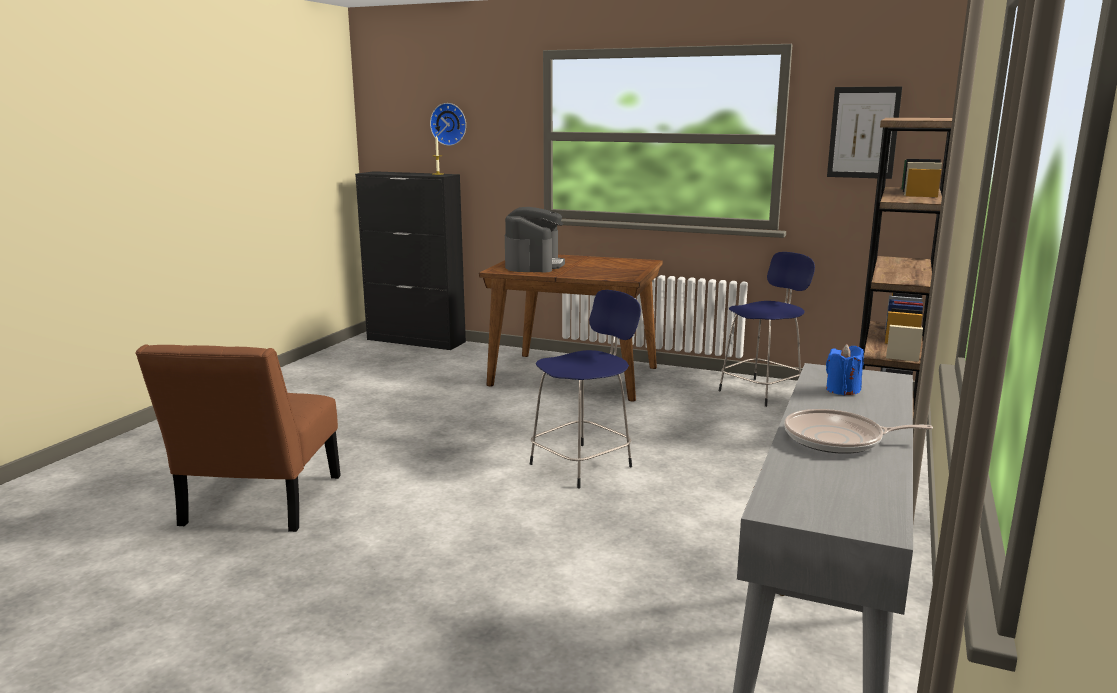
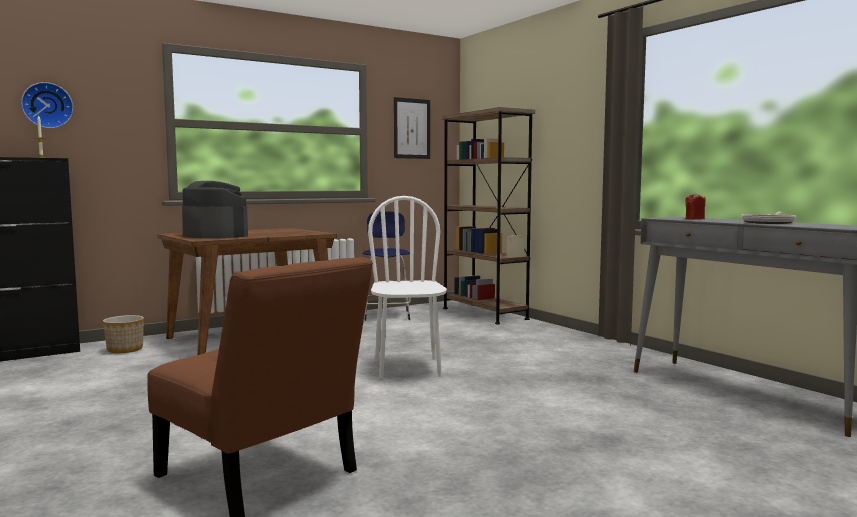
camera: 55 degrees left, 10 degrees down
(474, 358) = (125, 349): none -> planter
(583, 464) = (407, 368): blue stool -> white chair
(842, 390) = (694, 219): blue candle -> red candle

